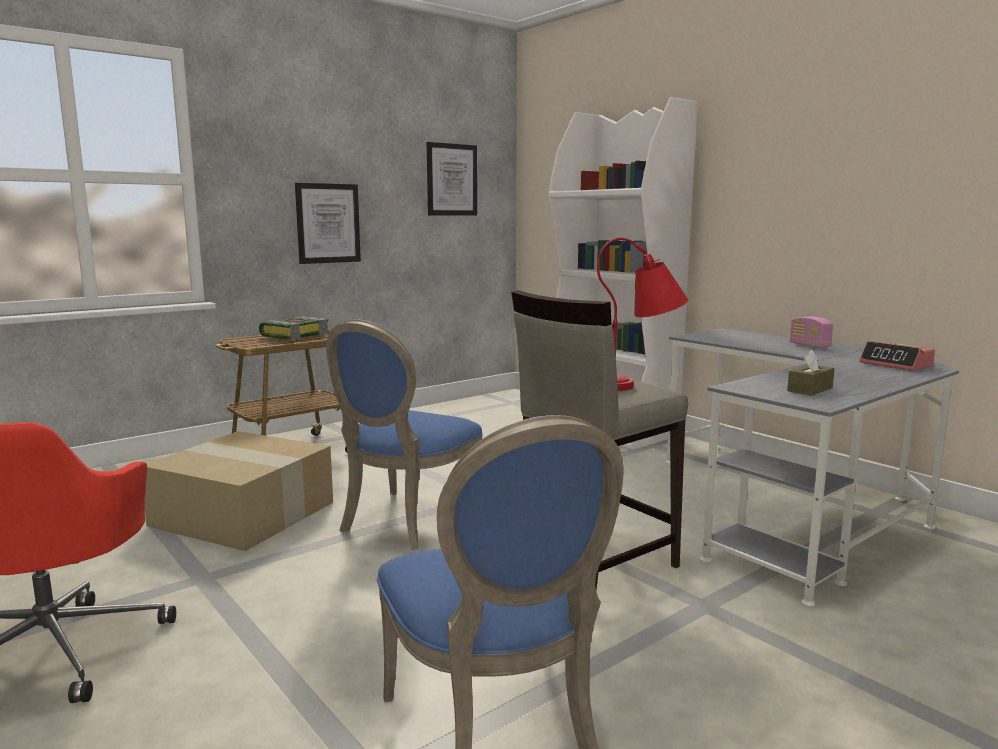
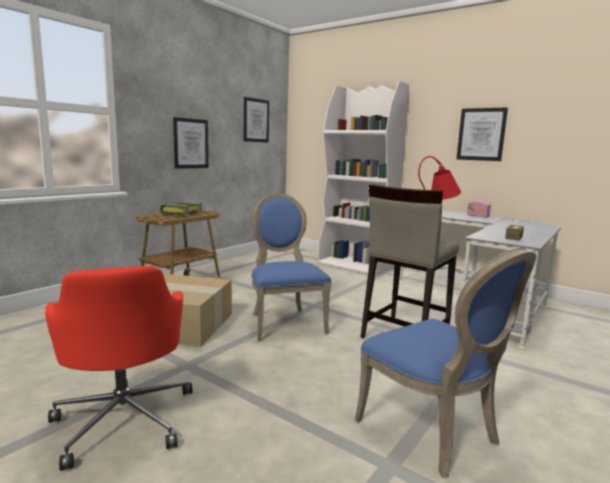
camera: 15 degrees left, 0 degrees up
(405, 522) = (284, 322): blue chair -> blue chair turned 150 degrees clockwise
(823, 188) = (481, 134): none -> picture
(896, 365) = (531, 225): alarm clock -> none

